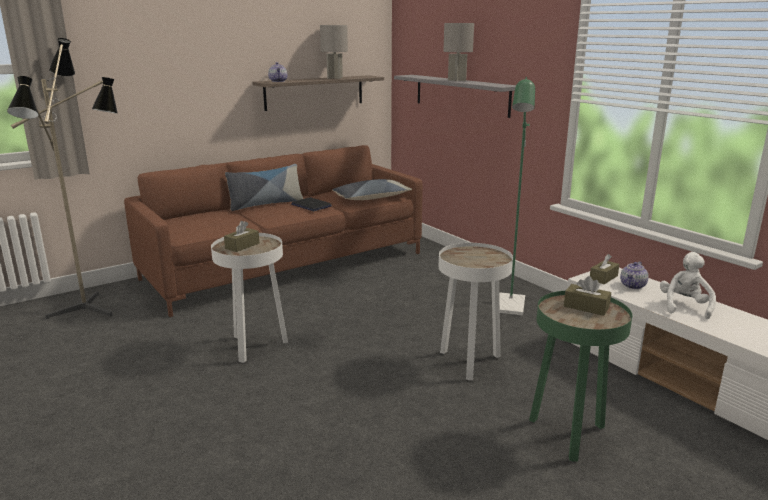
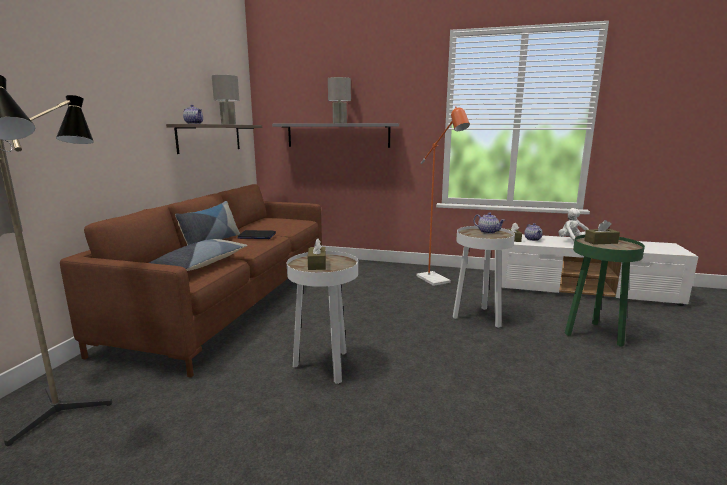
camera: 40 degrees left, 5 degrees down
(371, 198) = (290, 224): pillow -> pillow (201, 264)
(489, 256) = (488, 232): none -> teapot
(509, 308) = (436, 281): green floor lamp -> orange floor lamp

